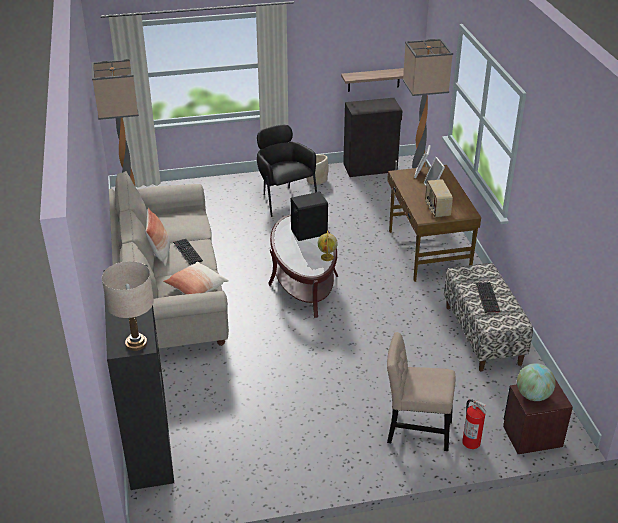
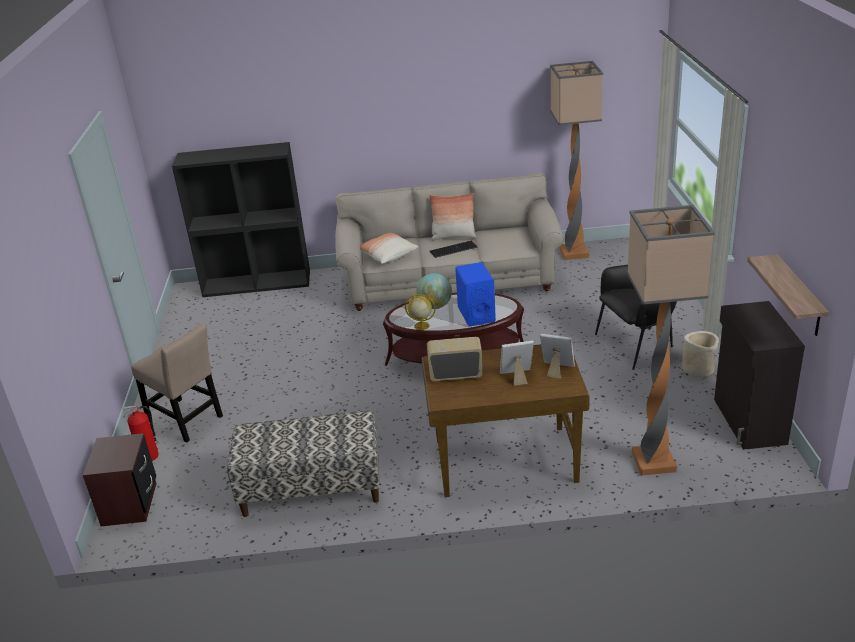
camera: 100 degrees right, 5 degrees down
(136, 343) = (187, 159): beige table lamp -> none
(308, 232) = (476, 314): black speaker -> blue speaker
(415, 430) = (187, 420): beige chair -> beige chair turned 105 degrees clockwise
(488, 297) = (298, 437): keyboard -> none
(533, 395) = (117, 447): globe -> globe (435, 306)

